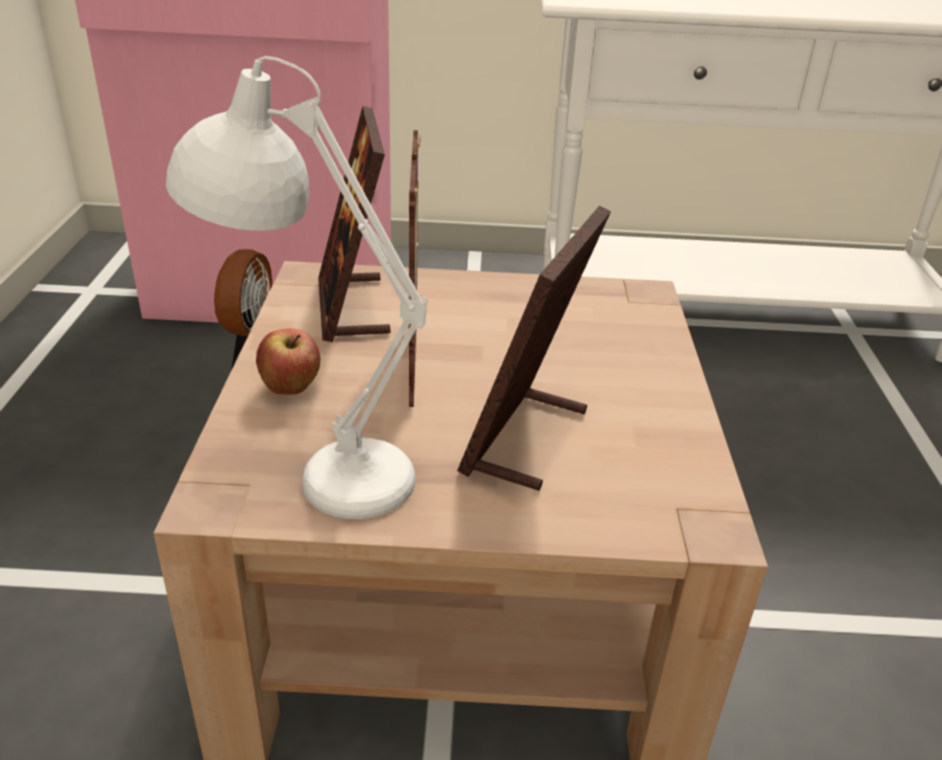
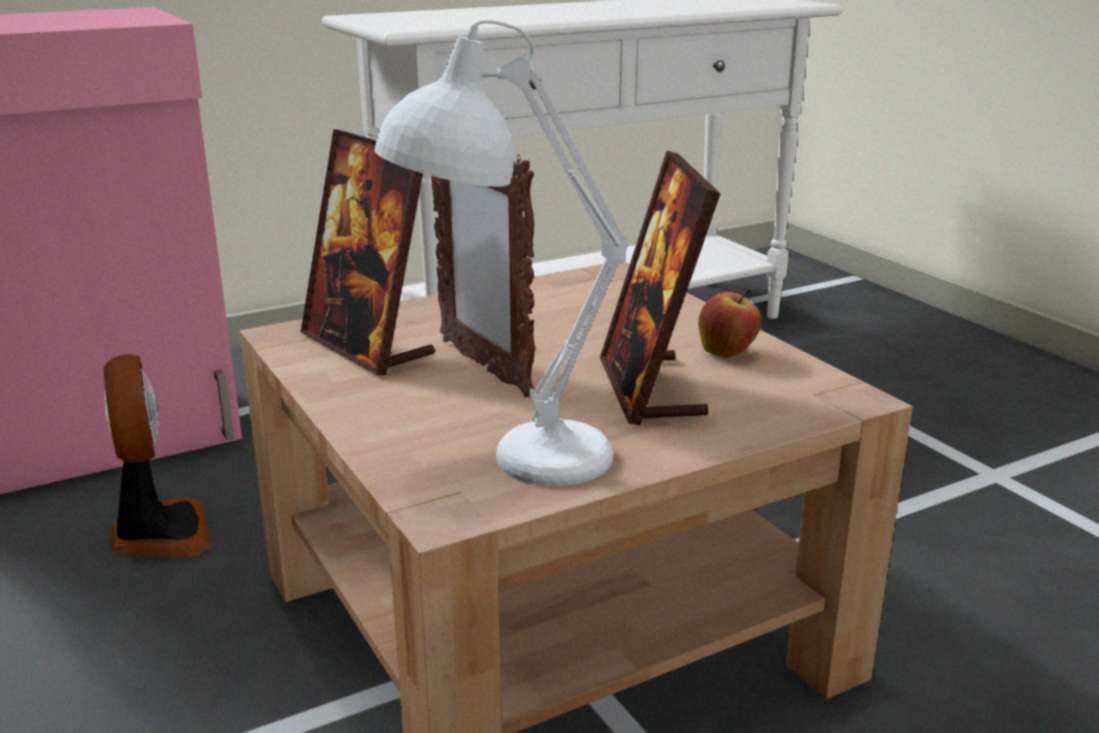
camera: 30 degrees left, 10 degrees down
(291, 389) = (397, 417): apple -> apple (727, 353)

